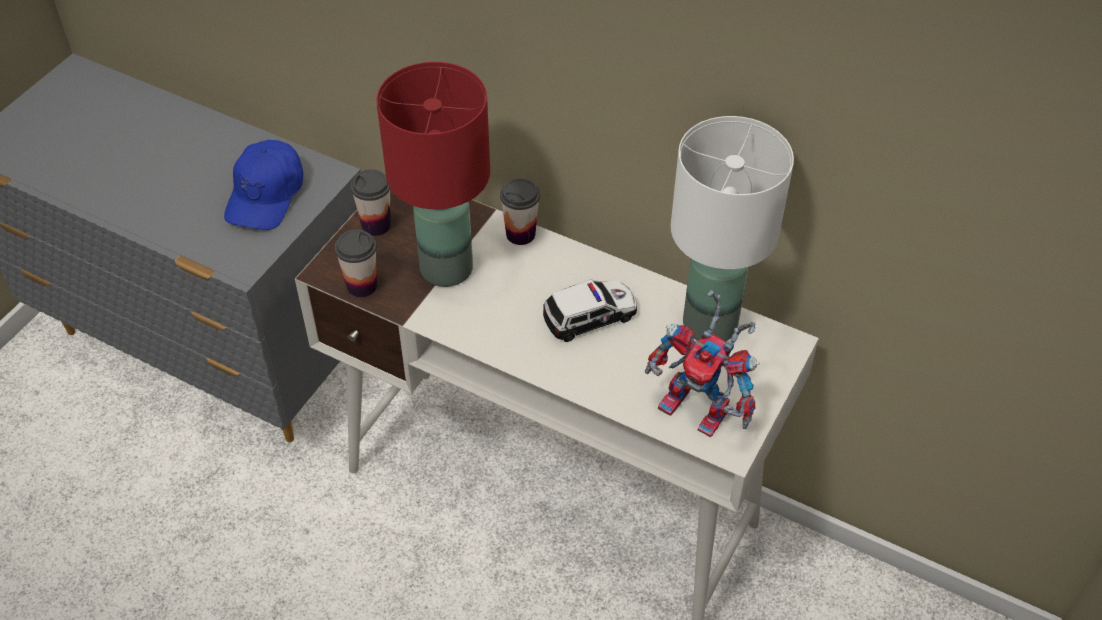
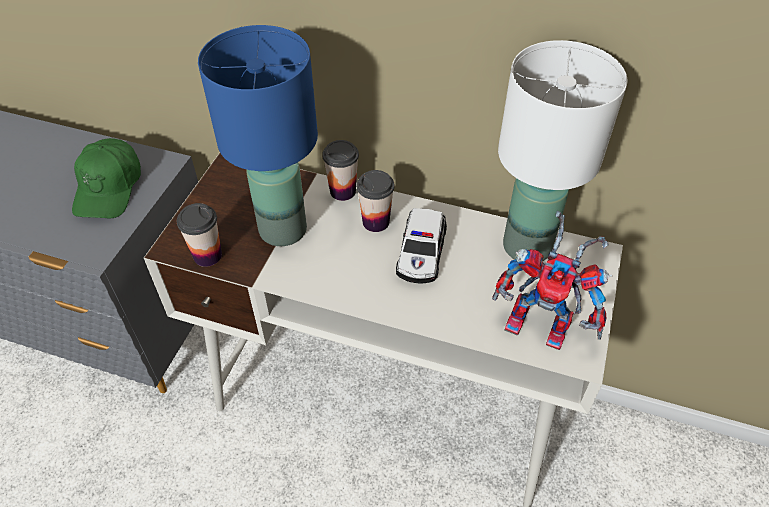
camera: 10 degrees left, 0 degrees up
(266, 195) = (109, 188): blue cap -> green cap
(376, 225) = (212, 200): cup -> cup (376, 222)
(447, 267) = (284, 228): red table lamp -> blue table lamp
(590, 315) = (421, 253): toy car -> toy car turned 135 degrees clockwise

